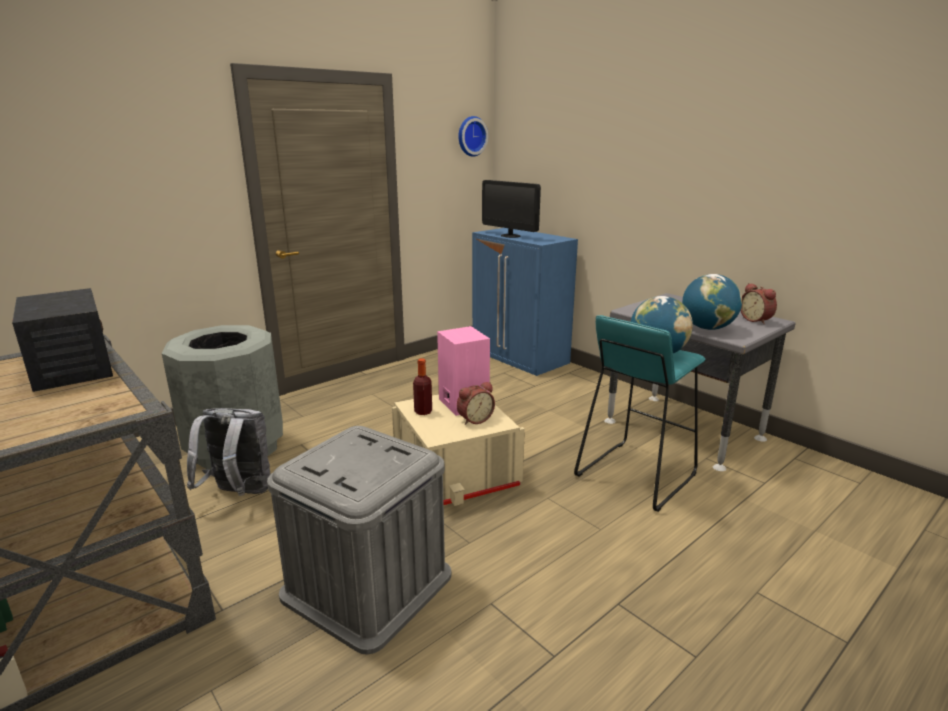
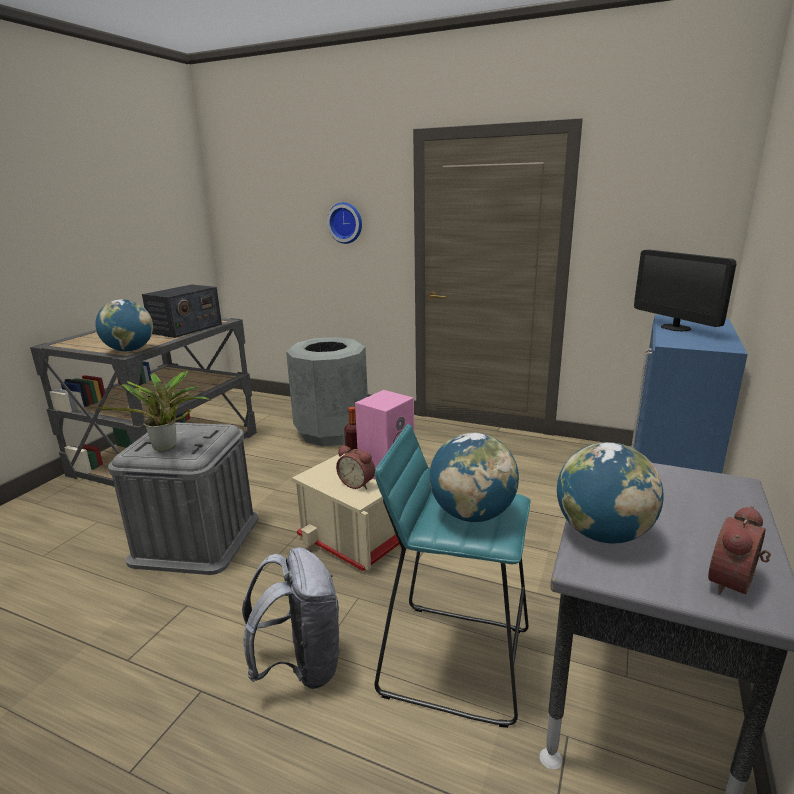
camera: 65 degrees right, 0 degrees up
(119, 407) = (129, 350): none -> globe
(238, 494) = (278, 455): grey backpack -> grey backpack (300, 665)
(376, 467) = (168, 448): none -> potted plant
(470, 136) = (704, 188): wall clock -> wall clock (346, 223)
(510, 236) = (675, 327): monitor -> monitor turned 45 degrees counterclockwise

